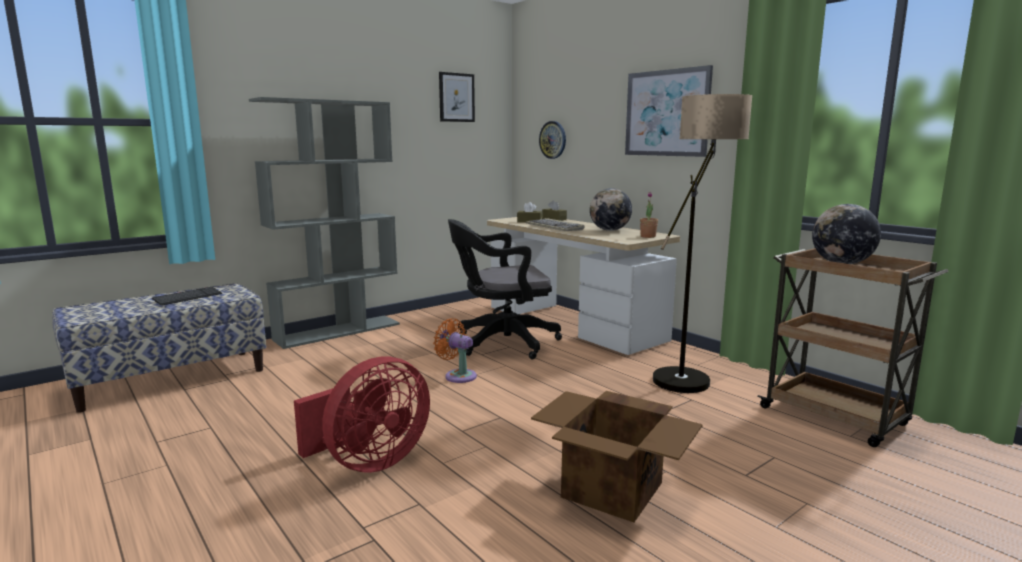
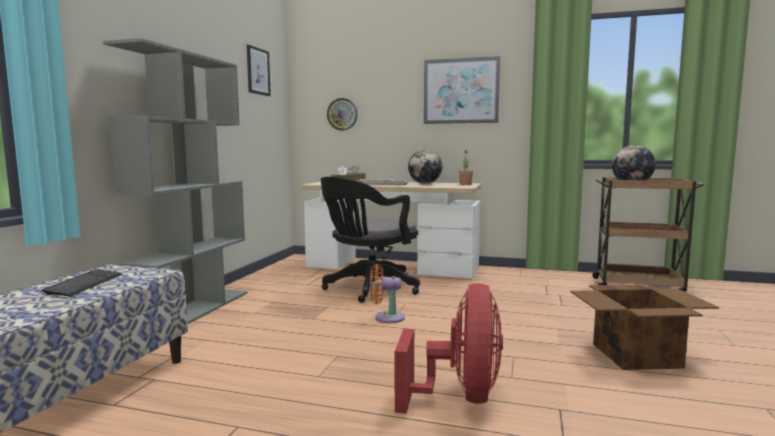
camera: 35 degrees left, 5 degrees down
(689, 375) = (529, 282): floor lamp -> none

